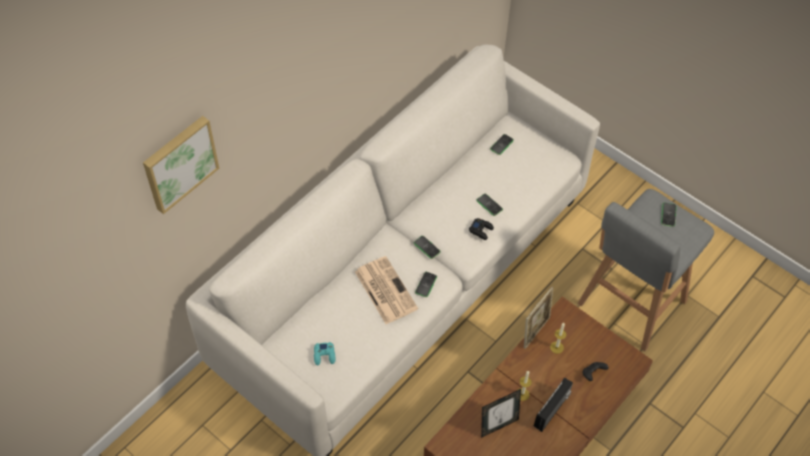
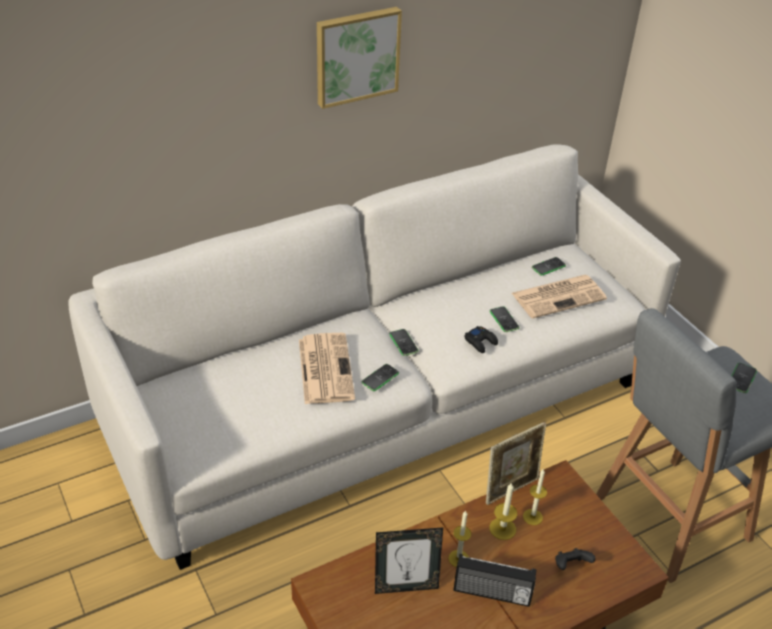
camera: 20 degrees right, 15 degrees down
(179, 163) = (75, 66): picture -> picture (356, 55)
(324, 355) = (208, 414): turquoise game controller -> none
(519, 170) = (559, 296): none -> newspaper
(541, 363) = (502, 528): none -> candle
(552, 411) = (492, 594): radio -> radio turned 45 degrees clockwise

